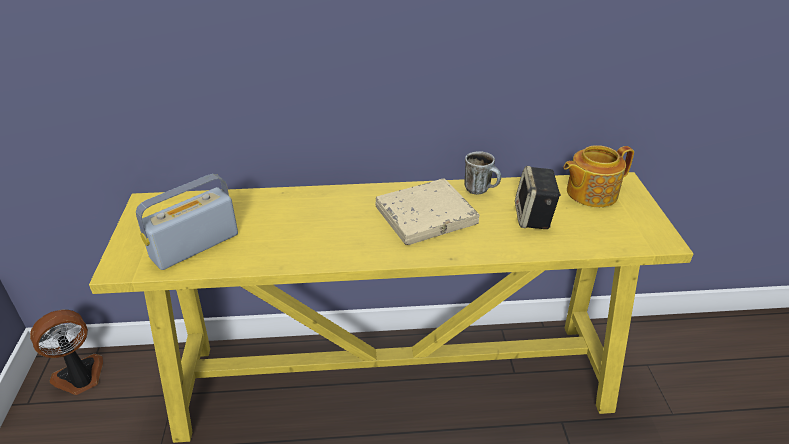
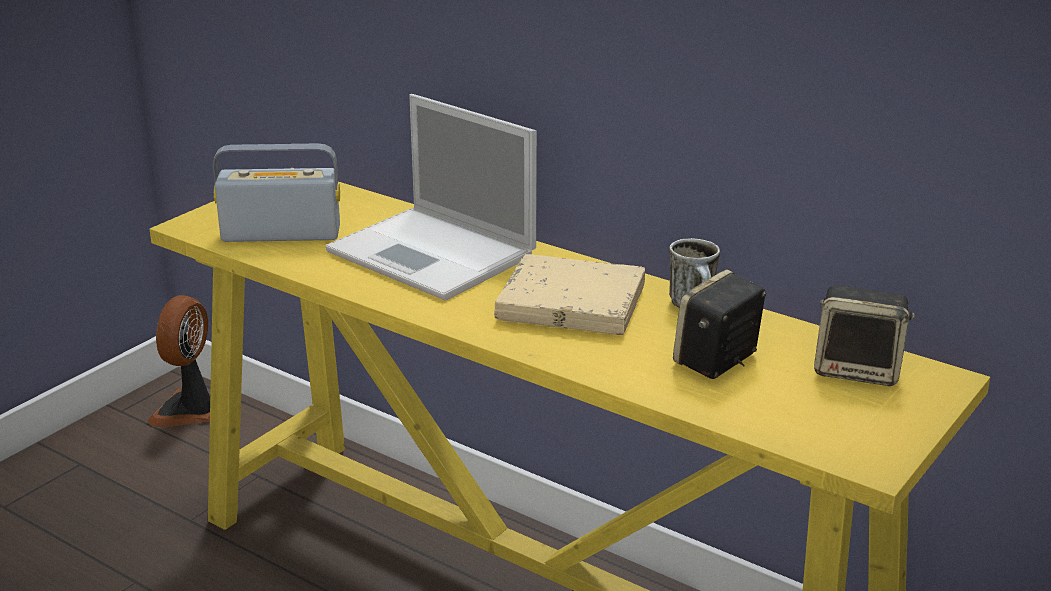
camera: 40 degrees right, 10 degrees down
(80, 377) = (189, 411): fan -> fan turned 75 degrees counterclockwise
(310, 218) = (434, 254): none -> laptop
(590, 193) = (858, 370): teapot -> speaker

